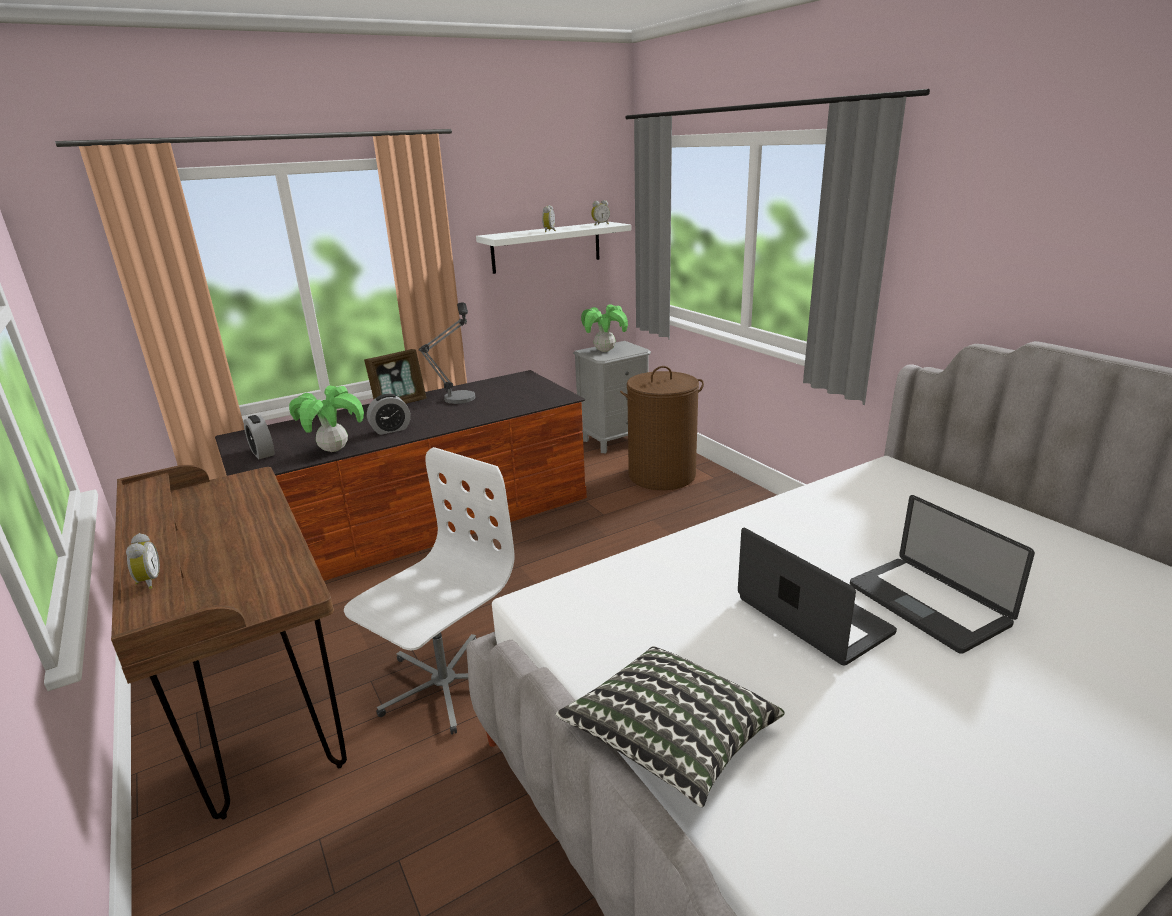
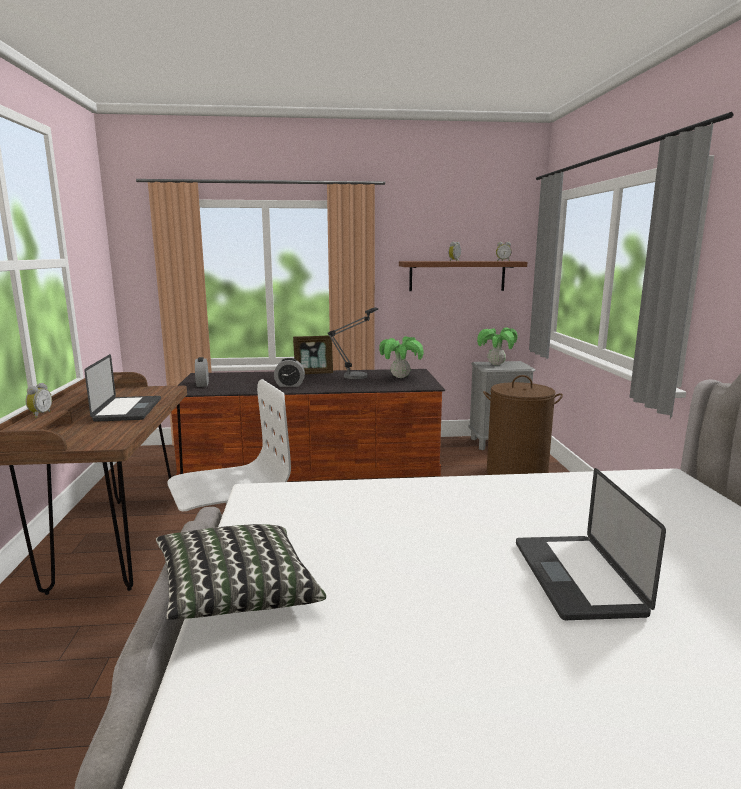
camera: 25 degrees right, 10 degrees down
(334, 449) = (243, 389): potted plant -> potted plant (400, 377)
(546, 247) = (457, 276): white shelf -> brown shelf
(813, 616) = (454, 555): laptop -> laptop (128, 410)

